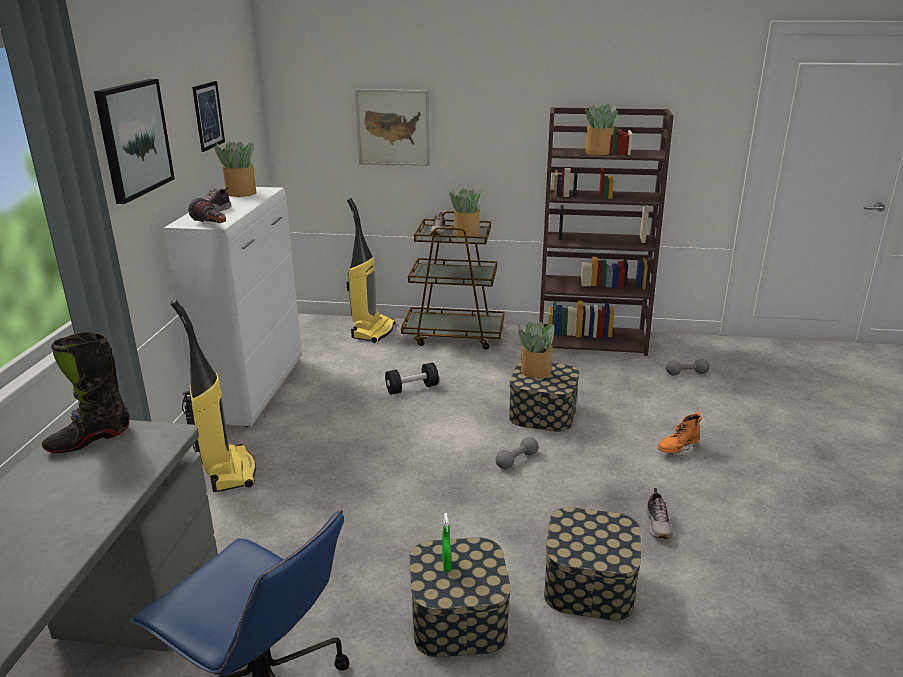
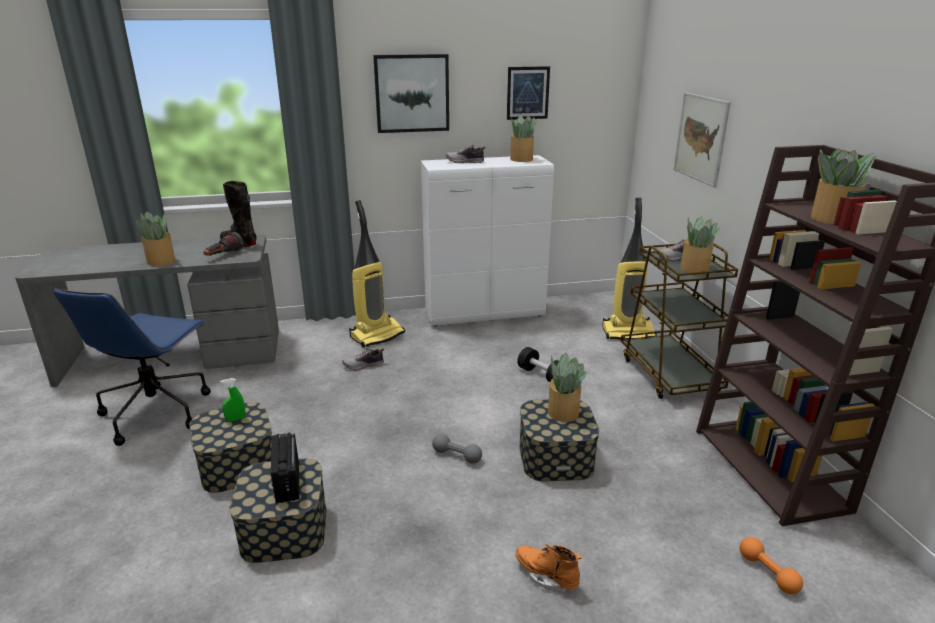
camera: 70 degrees right, 0 degrees up
(86, 519) = (161, 261): none -> potted plant
(212, 226) = (432, 167): flashlight -> flashlight (223, 256)
(589, 530) = (287, 483): none -> radio
(658, 524) = (386, 570): shoe -> shoe (364, 365)
(686, 373) = (767, 573): grey dumbbell -> orange dumbbell

